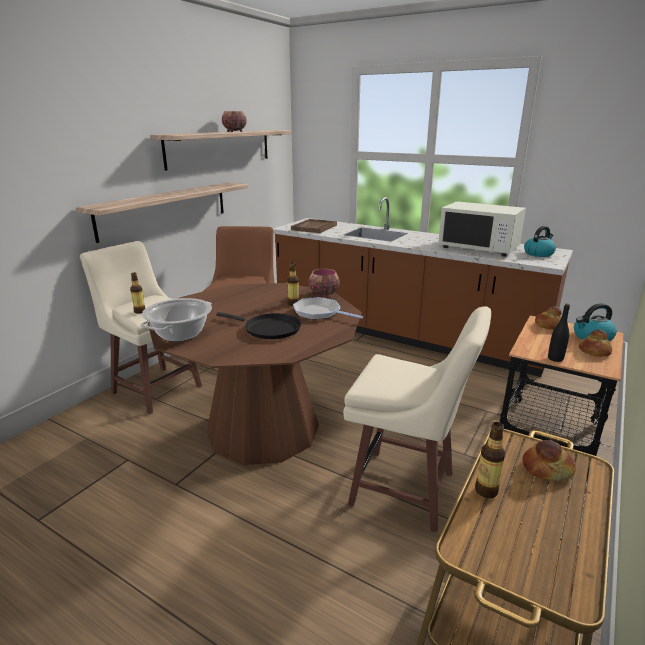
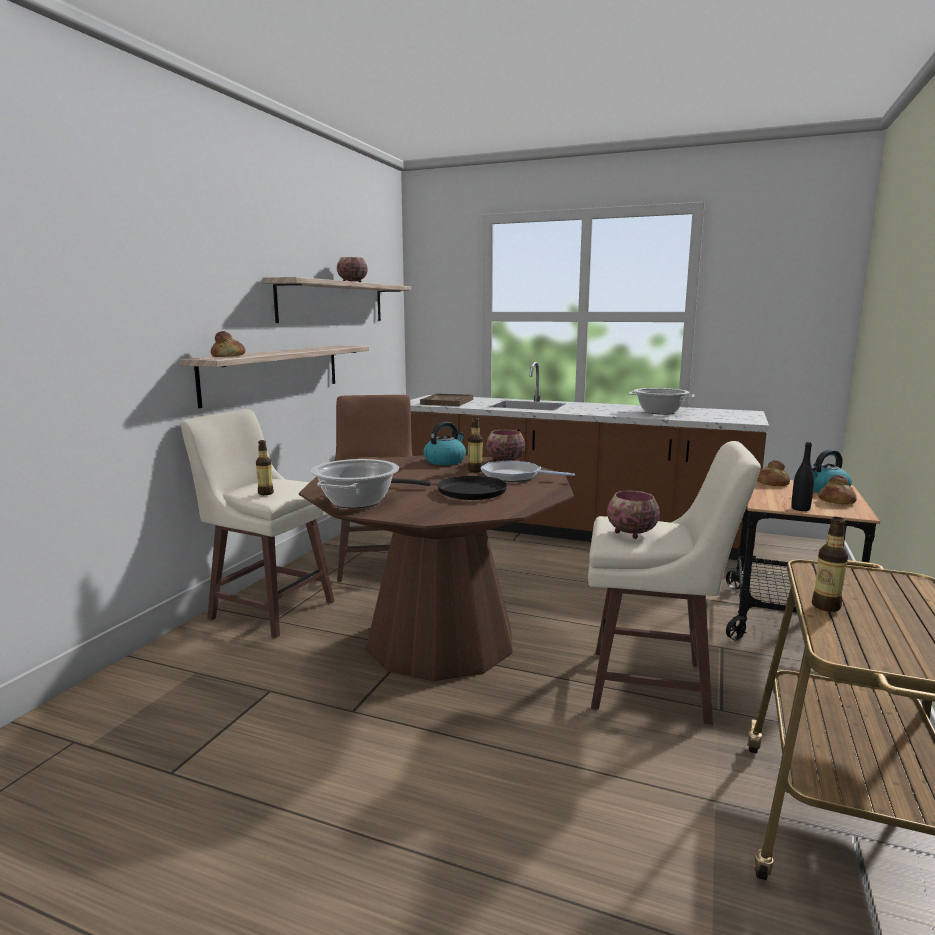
camera: 10 degrees left, 10 degrees down
(386, 378) = (630, 533): none -> bowl
(479, 248) = (660, 412): white microwave -> cooking pot
(538, 253) = (730, 414): kettle -> kettle (445, 461)
(547, 469) = (872, 586): bread -> bread (228, 356)

